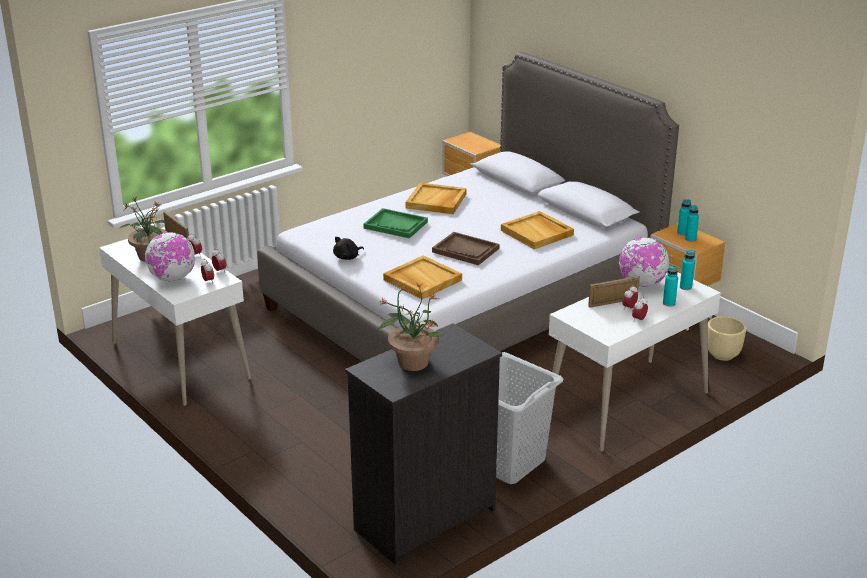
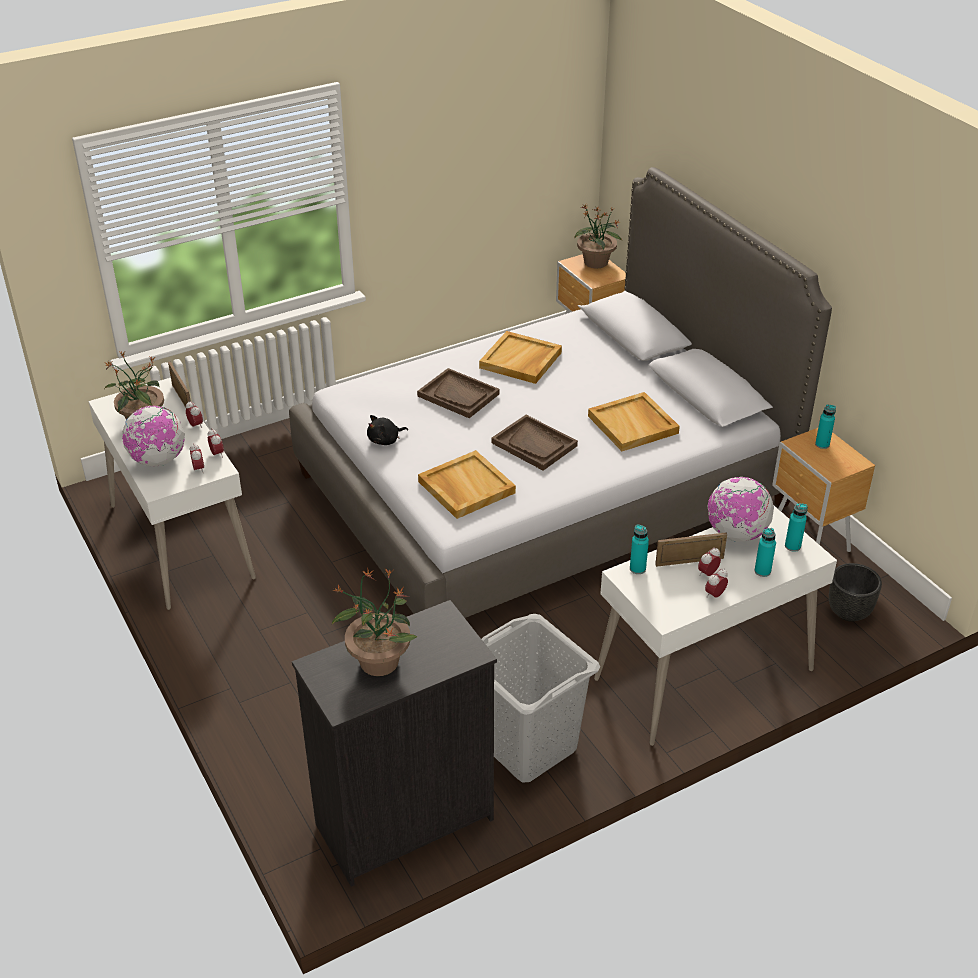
camera: 10 degrees right, 10 degrees up
(396, 225) = (458, 395): green tray -> brown tray
(472, 139) = (596, 263): none -> potted plant
(690, 239) = (830, 456): turquoise bottle -> turquoise bottle (637, 569)
(723, 355) = (849, 612): beige planter -> black planter

